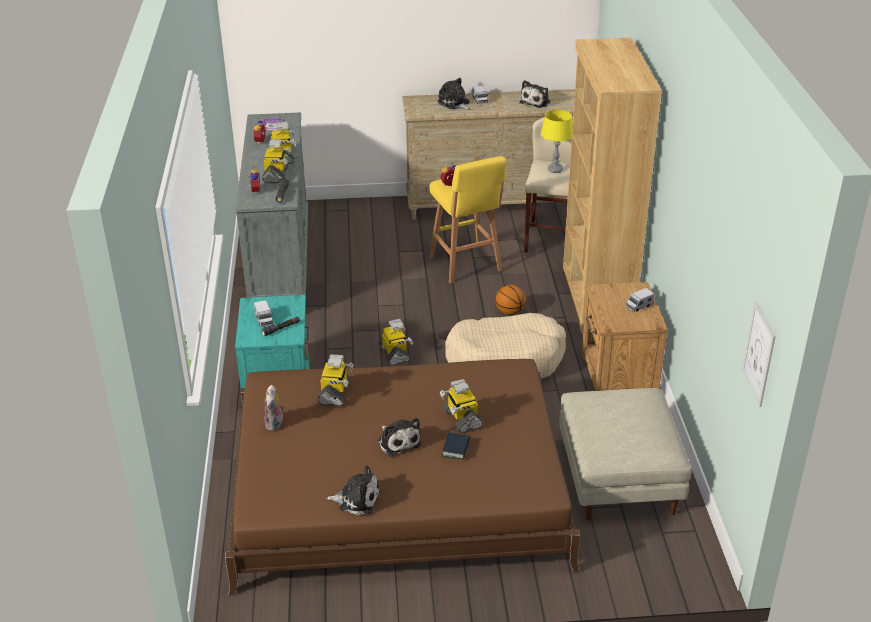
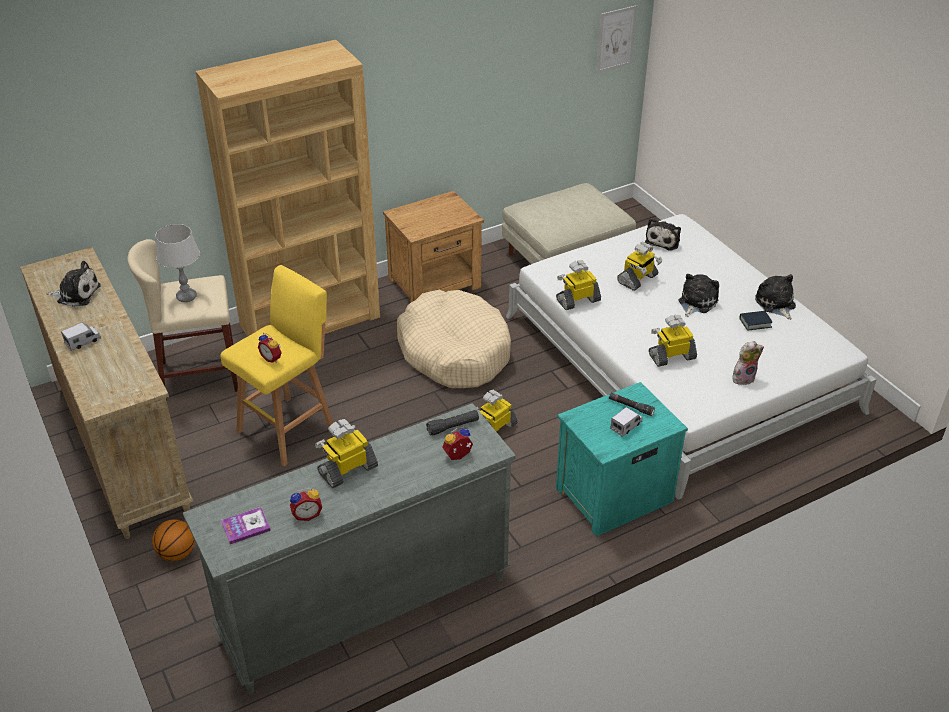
camera: 115 degrees left, 5 degrees up
(276, 175) = (404, 454): toy robot -> toy robot (578, 300)
(399, 490) = (678, 362): brown bed -> white bed
(454, 103) = (101, 361): plush toy -> plush toy (663, 241)
(456, 449) = (676, 272): book -> book (755, 323)
(510, 312) = (368, 370): basketball -> basketball (176, 553)
(555, 170) = (186, 297): yellow table lamp -> grey table lamp
(639, 306) = (427, 208): toy truck -> none

